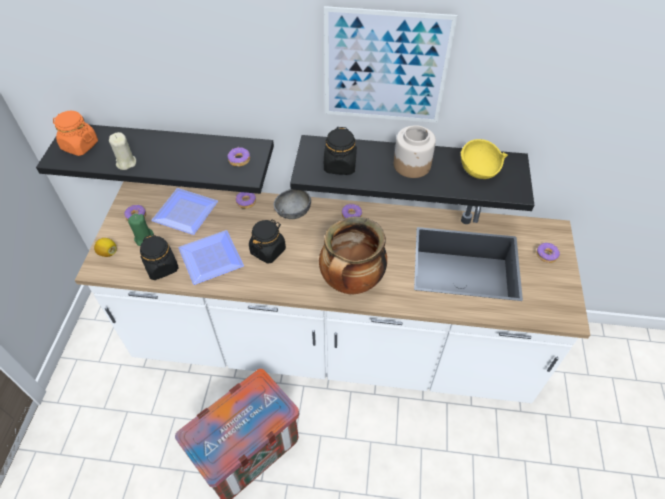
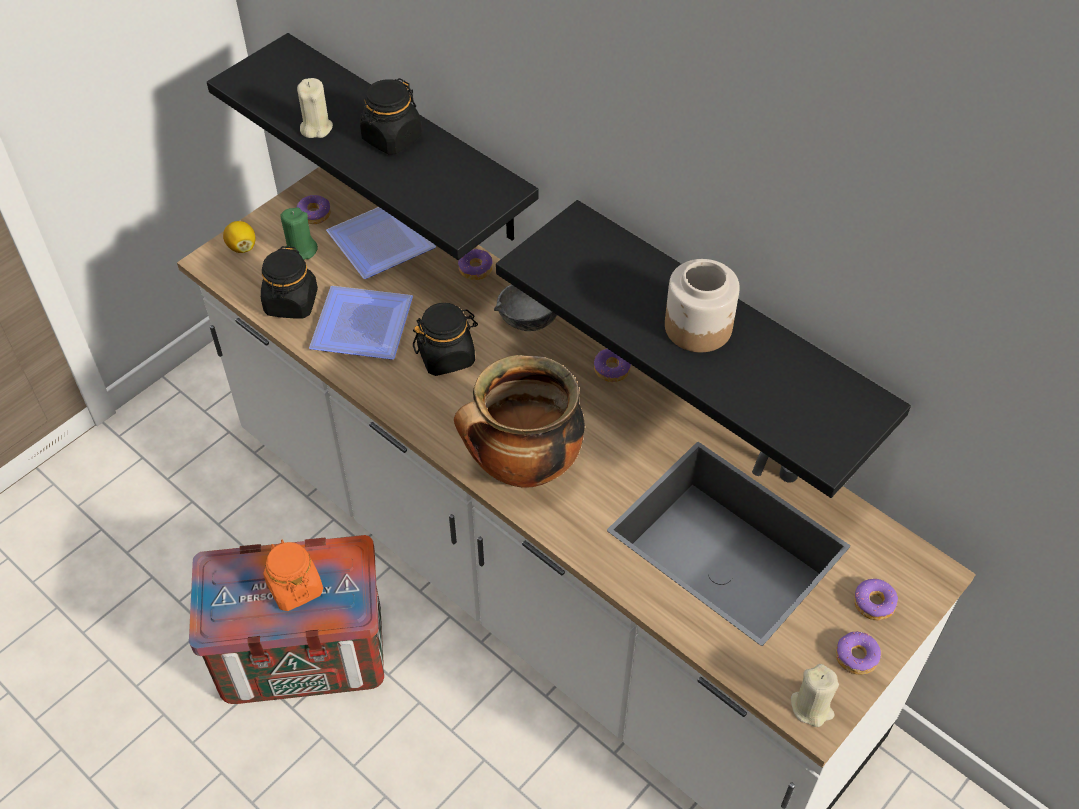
camera: 35 degrees right, 0 degrees up
(80, 145) = (279, 75): orange jar -> orange jar (295, 587)
(239, 160) = (464, 196): donut -> donut (856, 657)
(340, 165) = (589, 273): black jar -> black jar (391, 138)
(385, 68) = (699, 149): picture -> none
(478, 171) = (795, 390): yellow bowl -> none
(564, 314) = (811, 707): none -> beige candle

